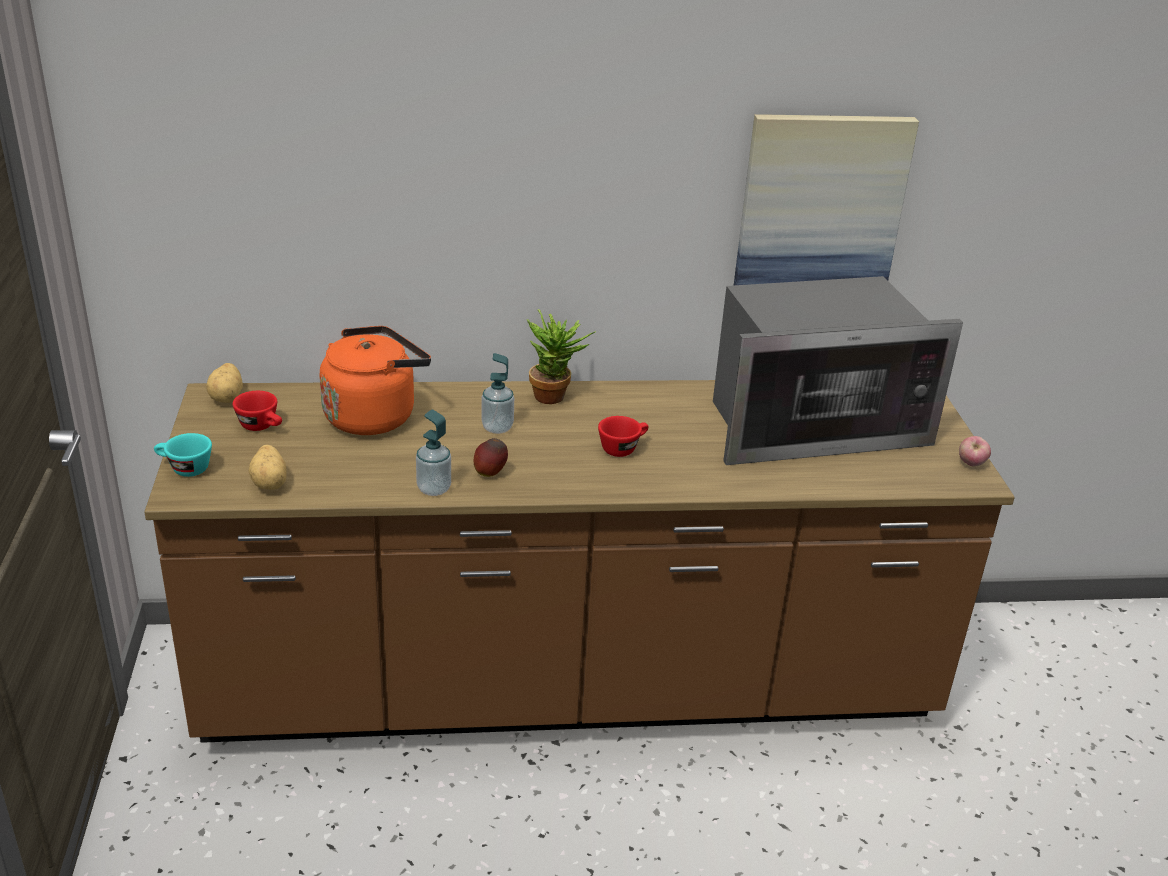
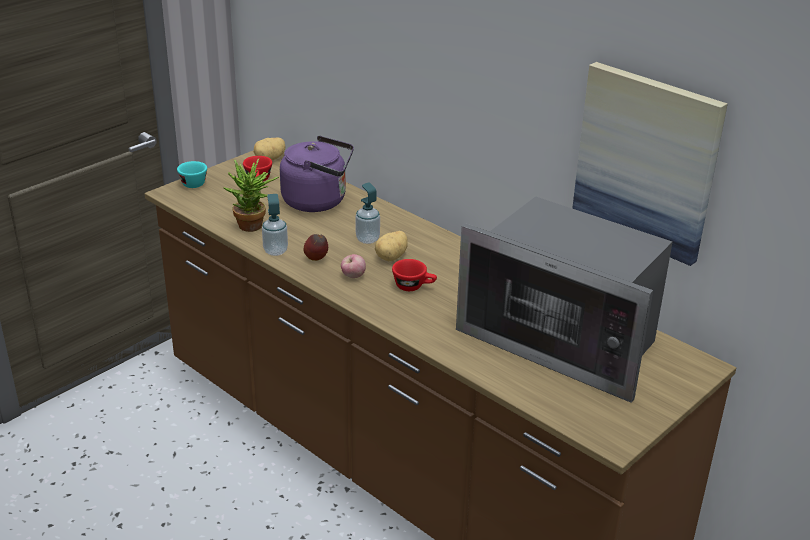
camera: 50 degrees right, 0 degrees up
(270, 483) = (212, 208): potato -> potato (392, 257)
(374, 415) = (318, 201): orange kettle -> purple kettle
(556, 397) = (433, 240): potted plant -> potted plant (253, 228)
(971, 464) = (633, 429): apple -> apple (353, 276)

